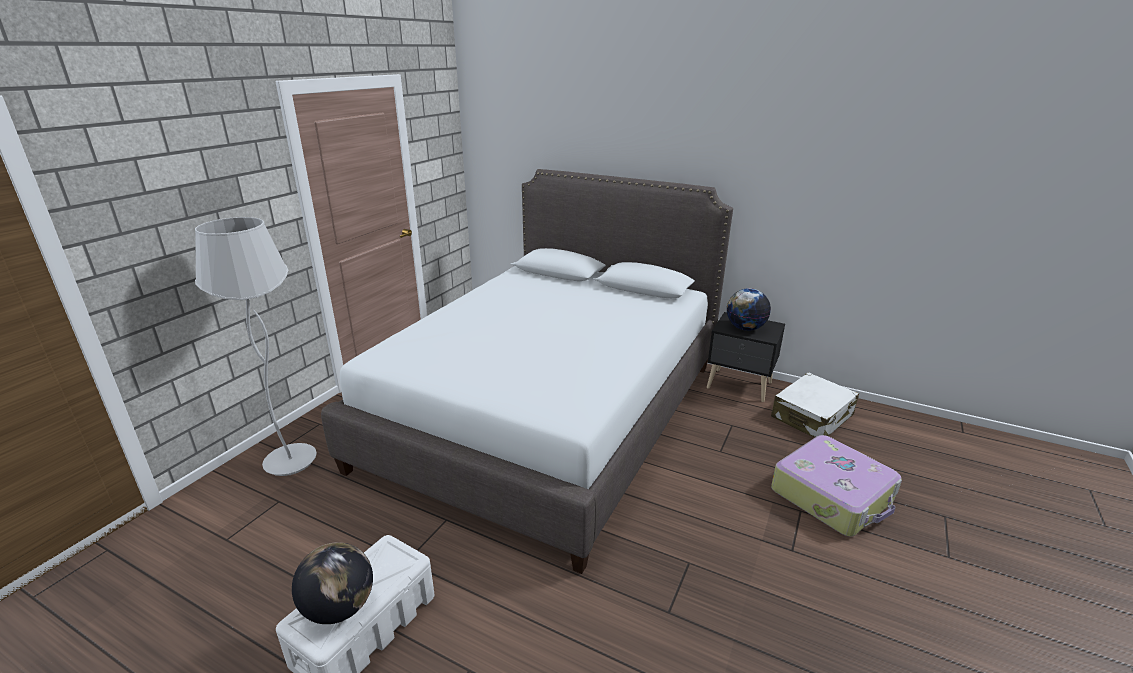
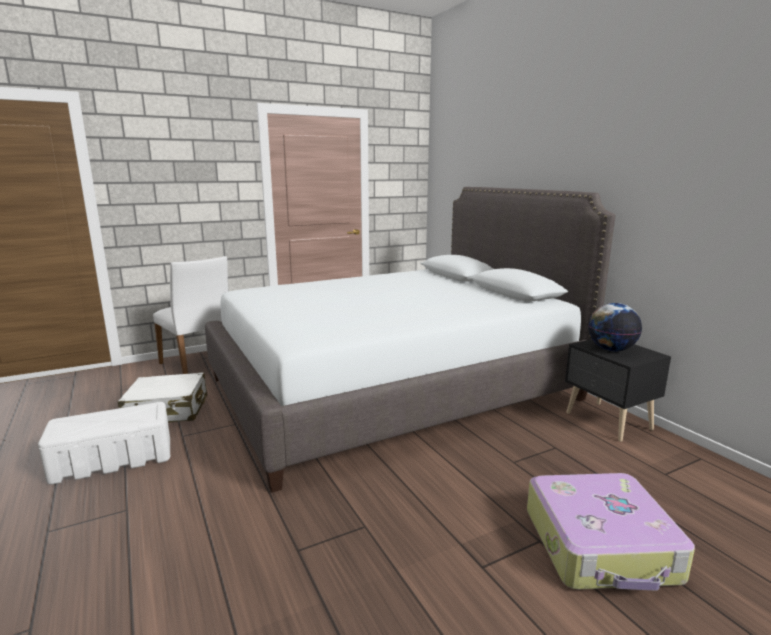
camera: 35 degrees right, 10 degrees down
(291, 461) = (200, 365): white floor lamp -> white chair
(339, 608) = (85, 424): globe -> none
(812, 416) = (670, 472): white suitcase -> white suitcase (167, 411)

